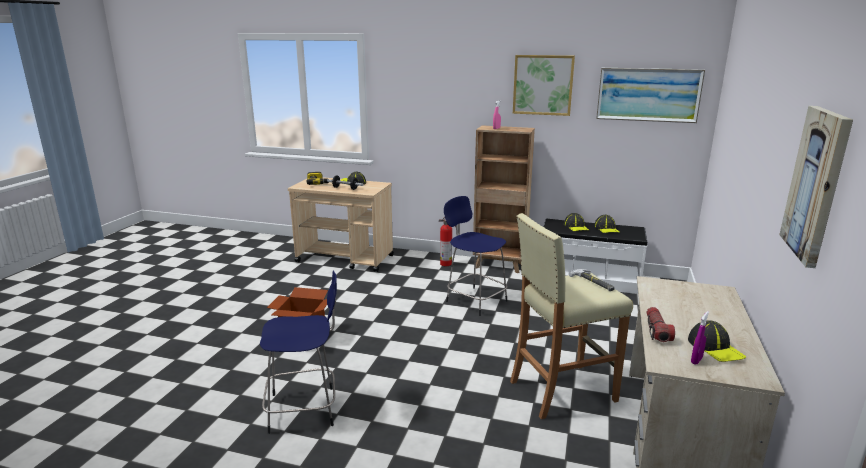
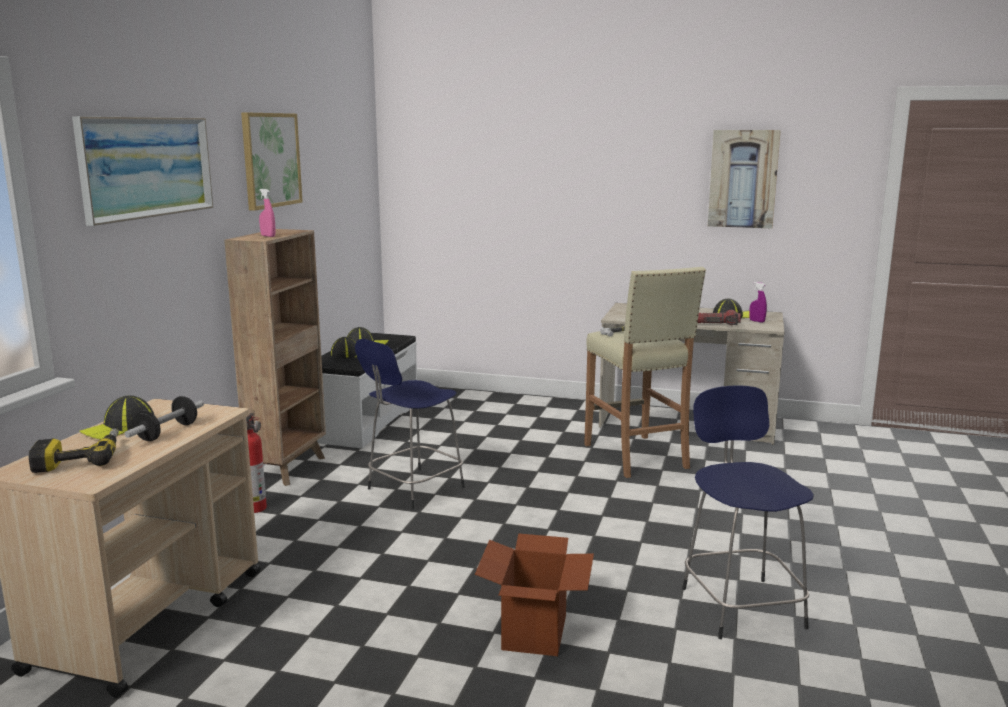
camera: 90 degrees left, 5 degrees down
(648, 94) = (344, 163): picture -> picture (147, 167)

